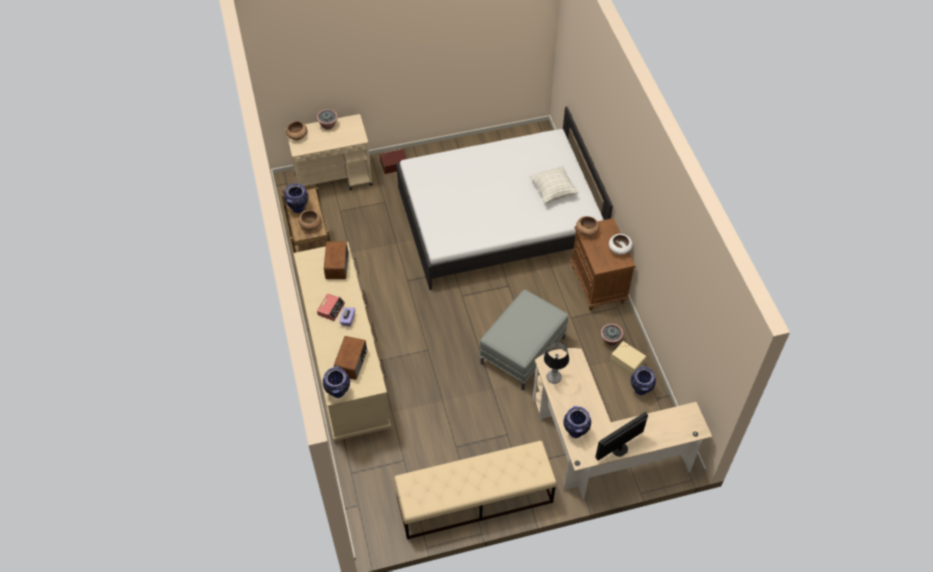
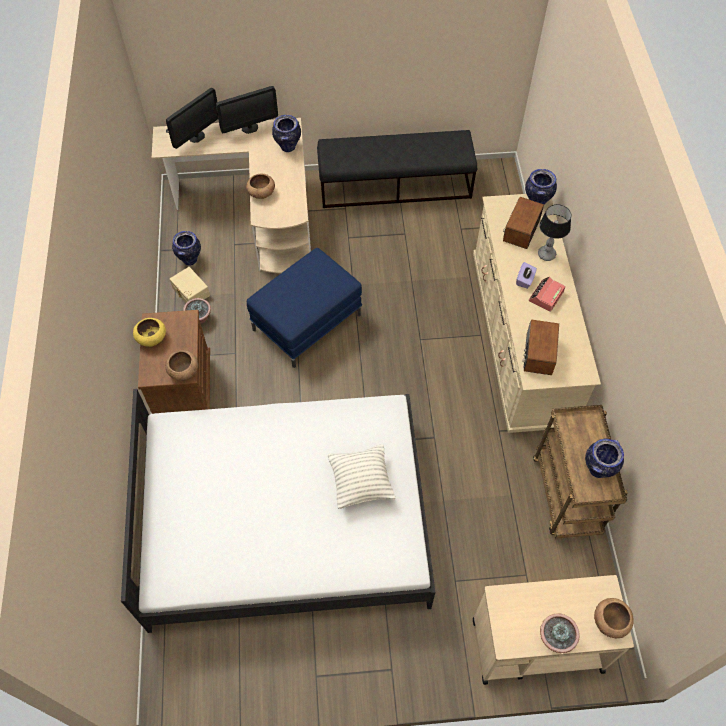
camera: 170 degrees left, 5 degrees up
(311, 225) = (577, 437): brown bowl -> brown bowl (261, 193)
(393, 164) = (433, 661): brown storage box -> none
(474, 500) = (395, 186): beige bench -> black bench
(523, 351) = (306, 321): grey ottoman -> blue ottoman
(553, 191) = (202, 475): pillow -> pillow (361, 482)
(554, 378) = (292, 198): table lamp -> table lamp (546, 254)
(619, 249) = (151, 338): white bowl -> yellow bowl
(665, 431) = (196, 136): none -> monitor

